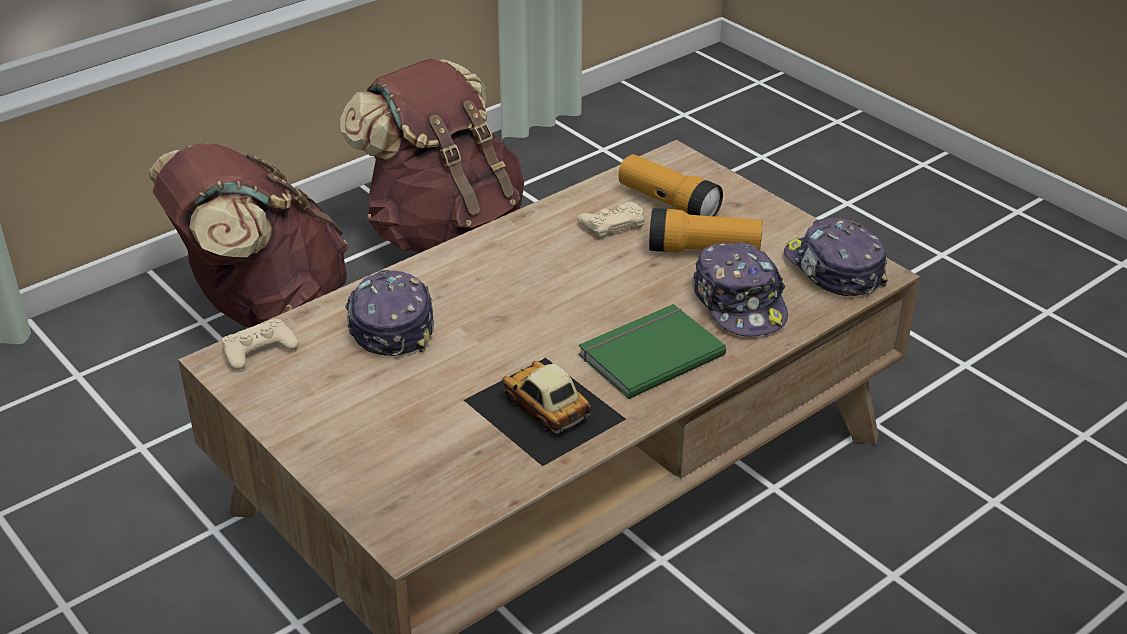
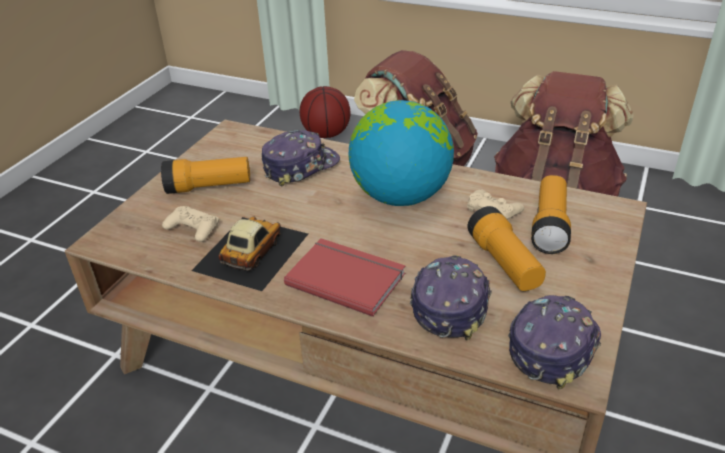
camera: 65 degrees right, 0 degrees up
(66, 358) = (327, 134): none -> basketball
(259, 350) = (246, 136): beige game controller -> beige game controller (192, 228)
(361, 413) = (209, 187): none -> flashlight
(531, 272) = (400, 196): none -> globe
(648, 353) = (346, 277): green book -> red book
(739, 303) = (450, 304): cap -> cap turned 150 degrees clockwise

